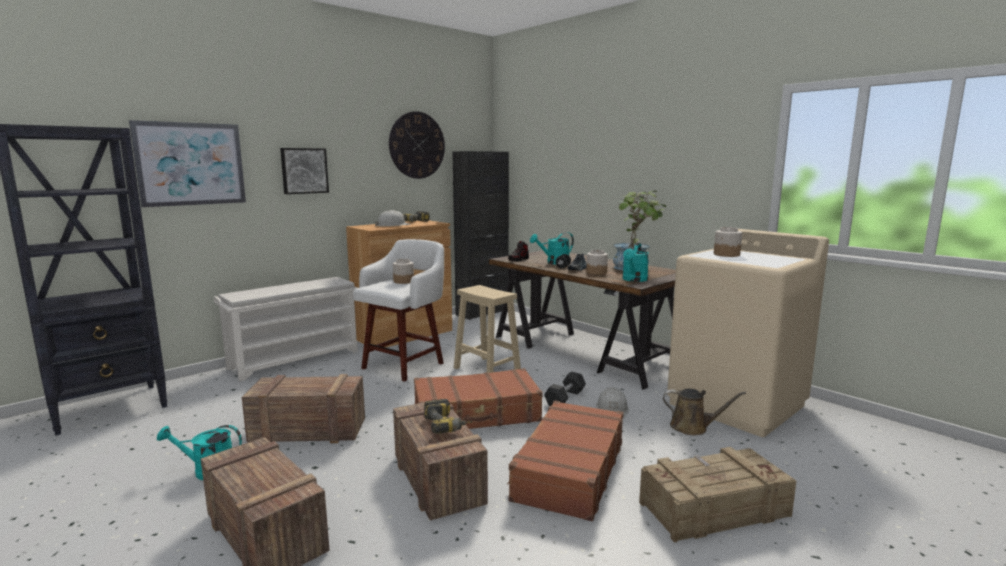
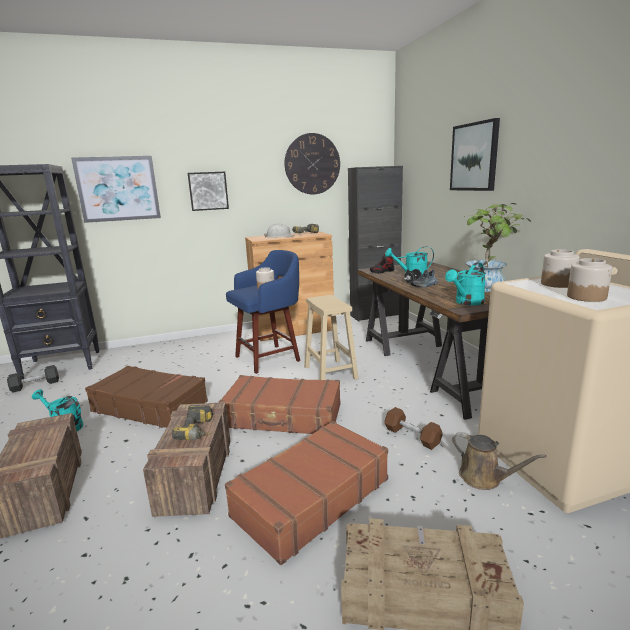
camera: 25 degrees right, 5 degrees up
(295, 359) = (199, 342): white shoe rack -> none
(306, 431) = (150, 406): crate -> brown suitcase
(405, 365) = (269, 358): white stool -> blue stool
(565, 398) = (375, 415): grey dumbbell -> grey dumbbell (35, 385)
(596, 272) = (438, 290): jar -> jar (586, 297)
(599, 148) = (474, 157): none -> picture
(612, 409) = (412, 436): white hard hat -> brown dumbbell

